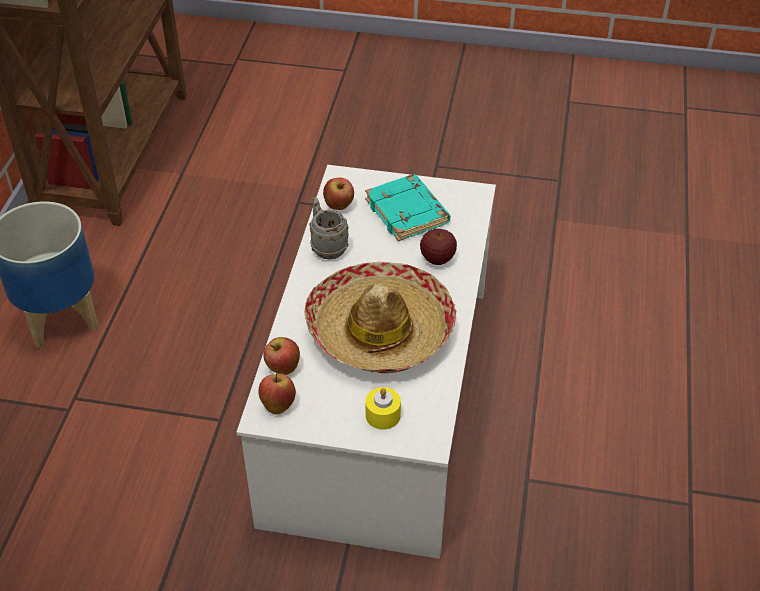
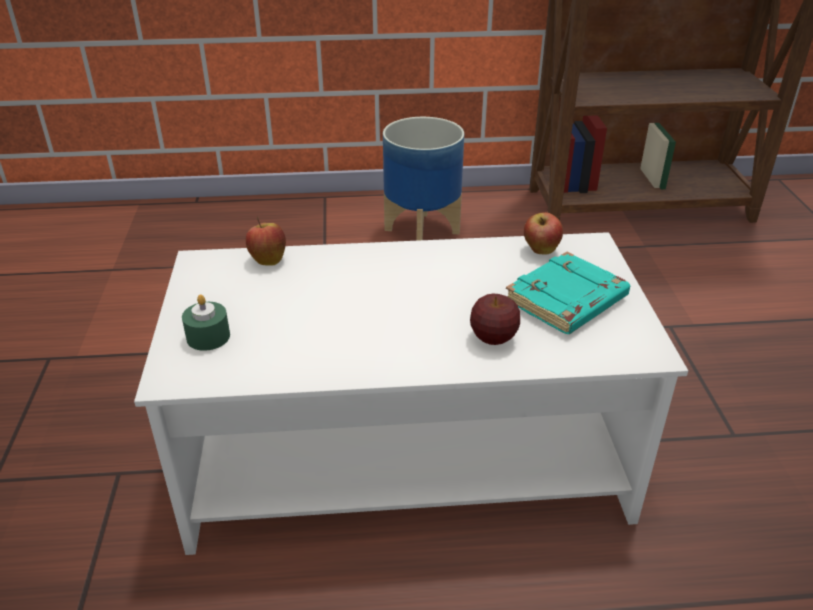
camera: 75 degrees right, 10 degrees down
(278, 404) = (216, 266): apple -> none
(326, 246) = (467, 254): grey mug -> none
(380, 330) = (345, 313): hat -> none
(383, 415) = (208, 337): yellow candle -> green candle

